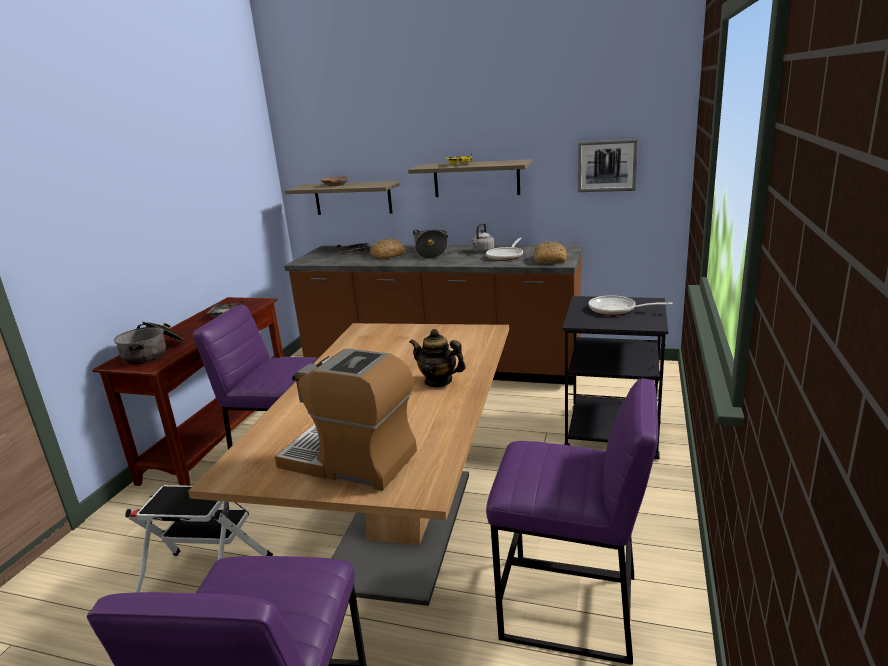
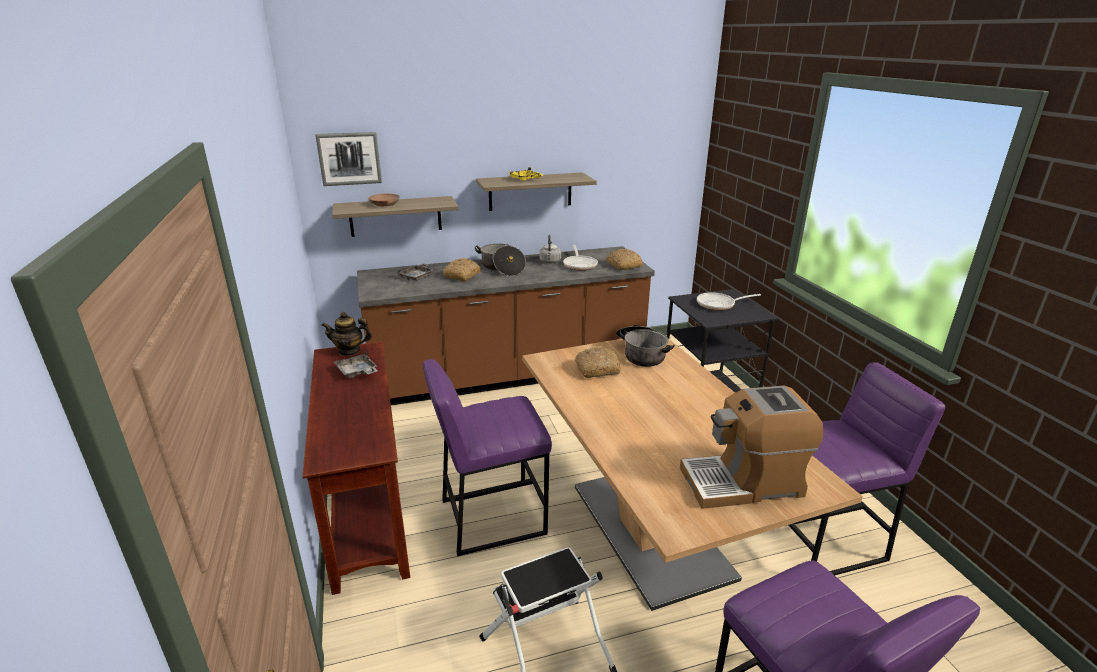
camera: 35 degrees left, 5 degrees up
(153, 353) = (349, 436): cooking pot -> cooking pot (641, 354)
(393, 343) = (598, 369): none -> bread
(438, 381) = (692, 396): teapot -> teapot (349, 351)
(607, 166) = (643, 177): picture -> picture (349, 158)

